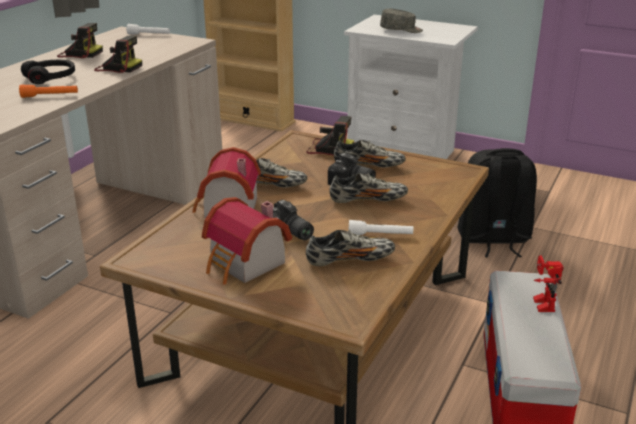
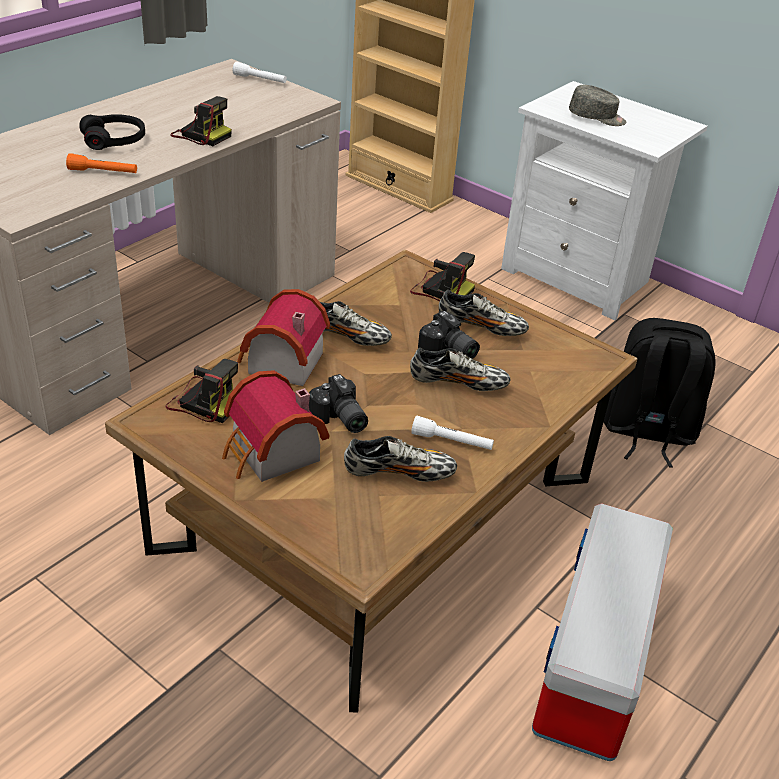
camera: 10 degrees right, 10 degrees up
(79, 53) = (163, 102): camera -> camera (204, 402)
(539, 304) = (637, 566): toy robot -> none

